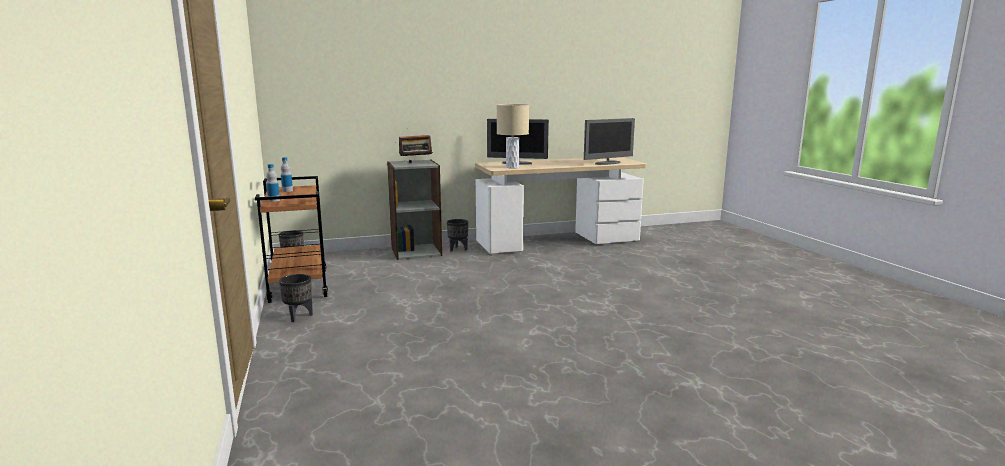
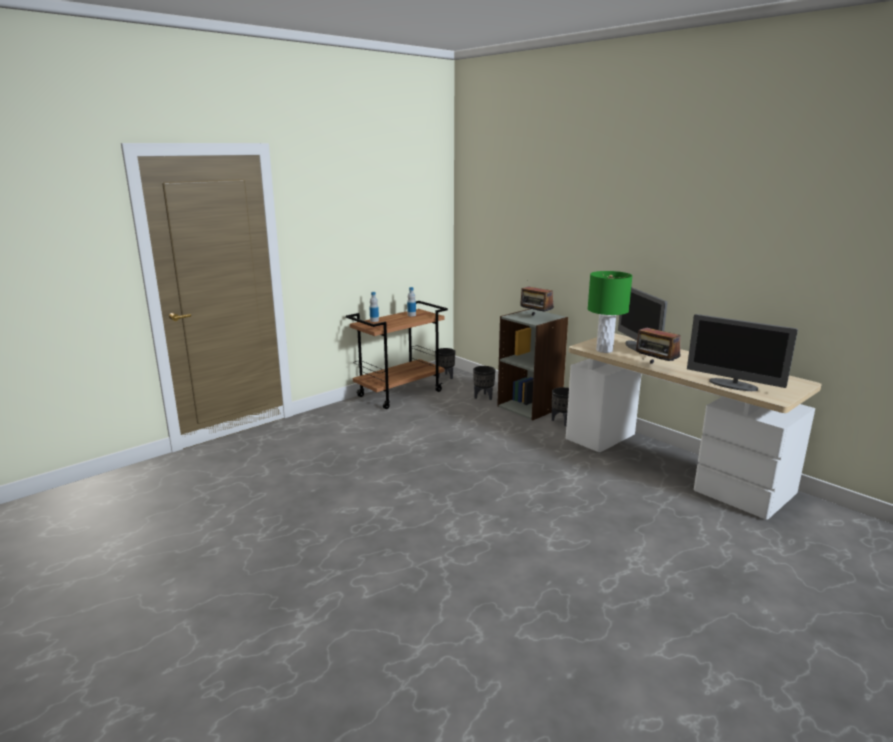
camera: 65 degrees right, 5 degrees up
(299, 316) = (342, 413): black planter -> black planter (483, 397)
(512, 167) = (604, 350): beige table lamp -> green table lamp
(559, 166) = (655, 366): none -> radio

